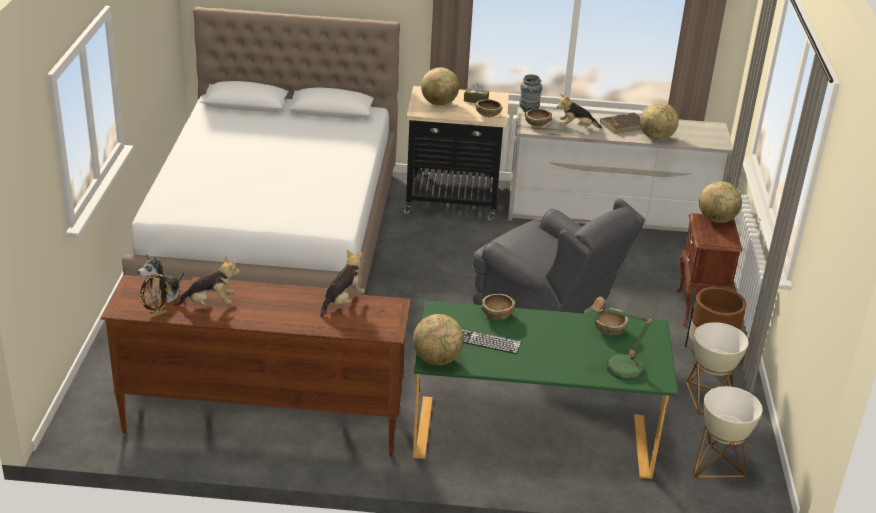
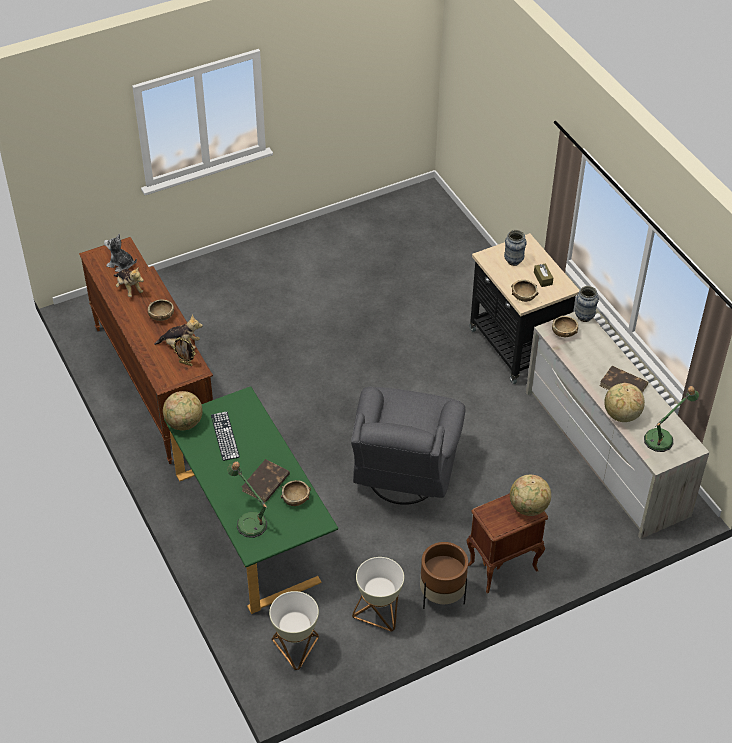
camera: 60 degrees right, 15 degrees up
(156, 315) = (99, 273): picture frame -> picture frame (186, 363)
(275, 236) = (368, 278): white bed -> none
(439, 103) = (513, 261): globe -> vase
(497, 314) = (264, 430): brown bowl -> brown bowl (161, 316)
(572, 339) = (265, 483): none -> brown book
(576, 127) = (584, 358): plush toy -> none
(696, 133) = (663, 438): none -> table lamp

